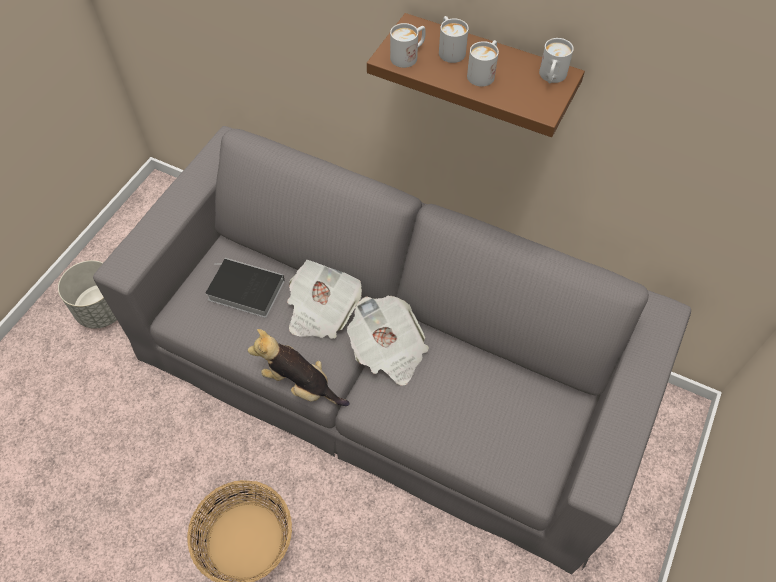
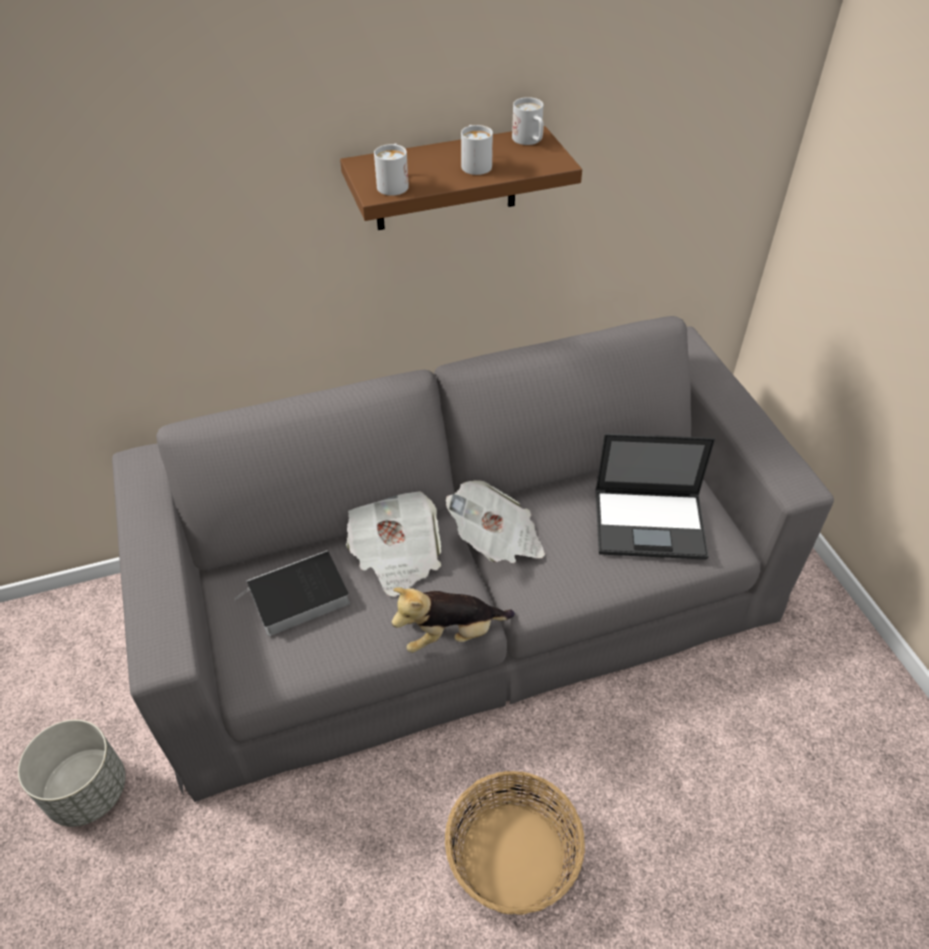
camera: 45 degrees left, 10 degrees down
(449, 49) = (421, 163): white mug -> none
(498, 425) = (651, 523): none -> laptop

